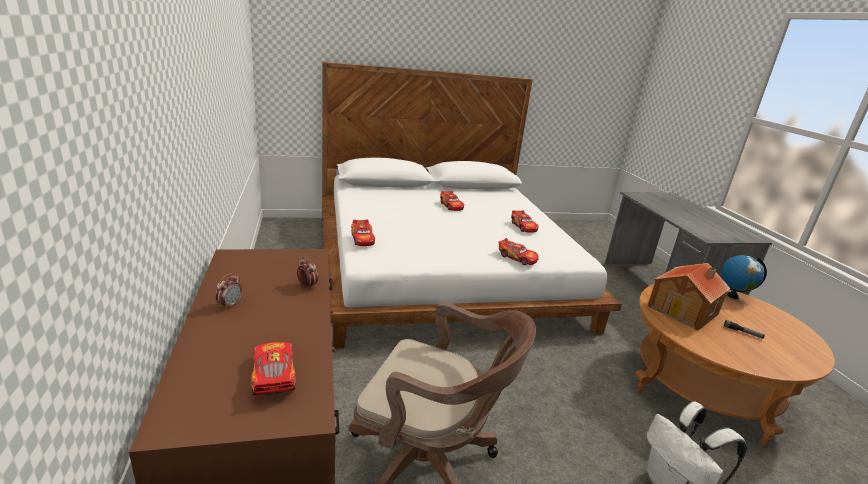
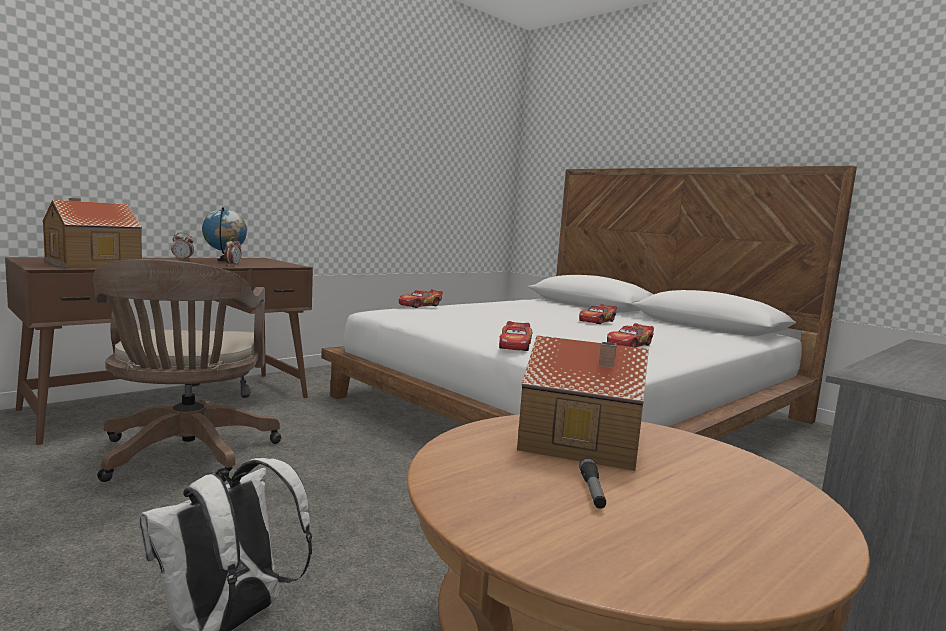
camera: 60 degrees right, 15 degrees down
(273, 376) = (91, 264): toy car -> toy house
(732, 296) = (784, 491): globe -> globe (225, 260)

